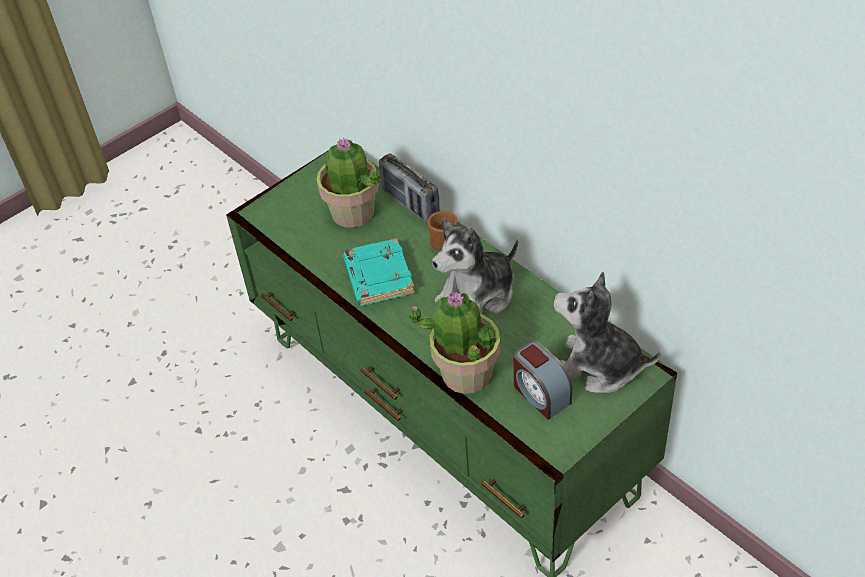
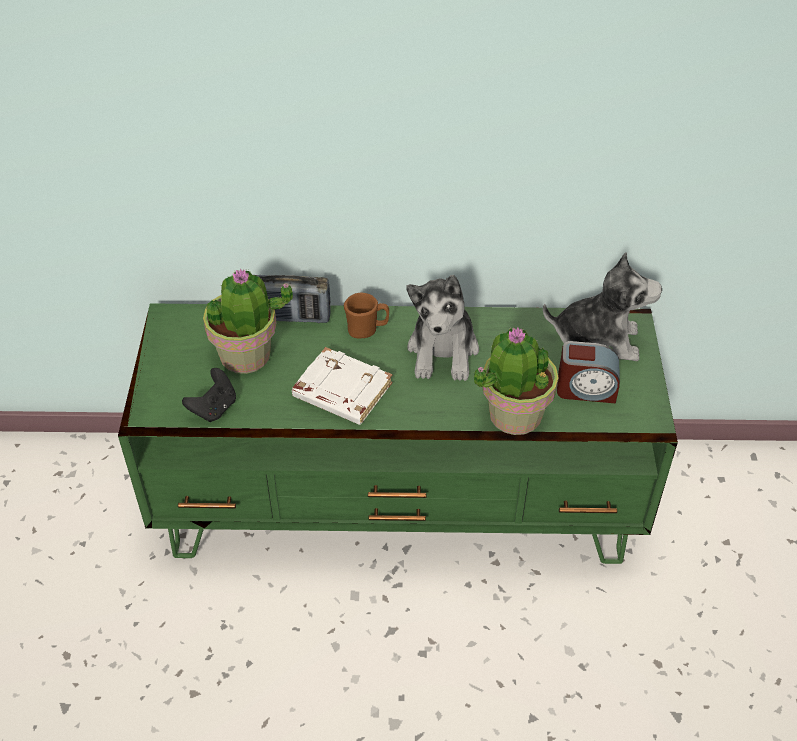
camera: 50 degrees left, 0 degrees up
(294, 234) = (214, 408): none -> black game controller
(377, 276) = (341, 392): turquoise book -> white book
(599, 366) = (597, 340): plush toy -> plush toy turned 150 degrees counterclockwise

